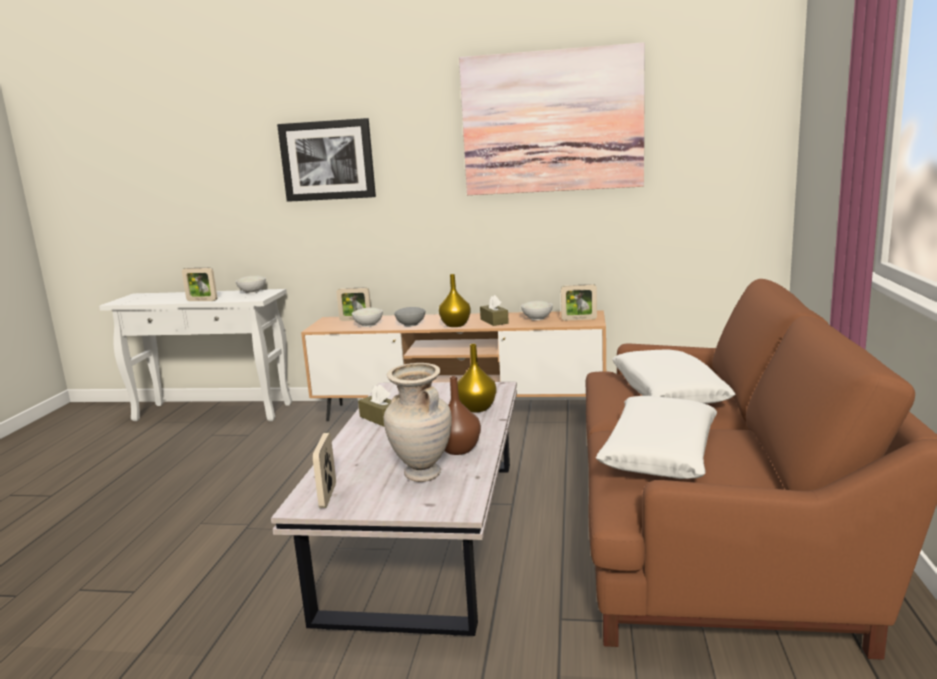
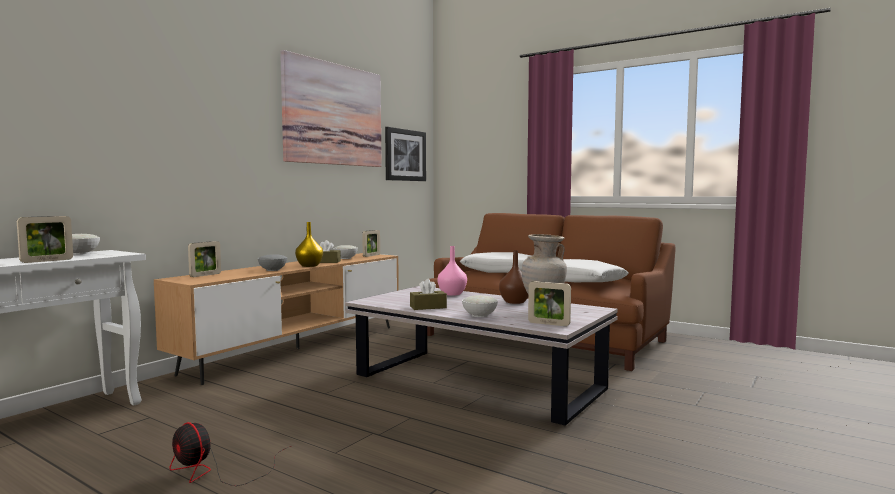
camera: 65 degrees left, 10 degrees down
(156, 494) = (216, 471): none -> fan
(327, 160) = (165, 112): picture -> picture (405, 155)
(368, 325) = (236, 274): white bowl -> white bowl (480, 315)
(476, 409) = (452, 294): yellow vase -> pink vase

